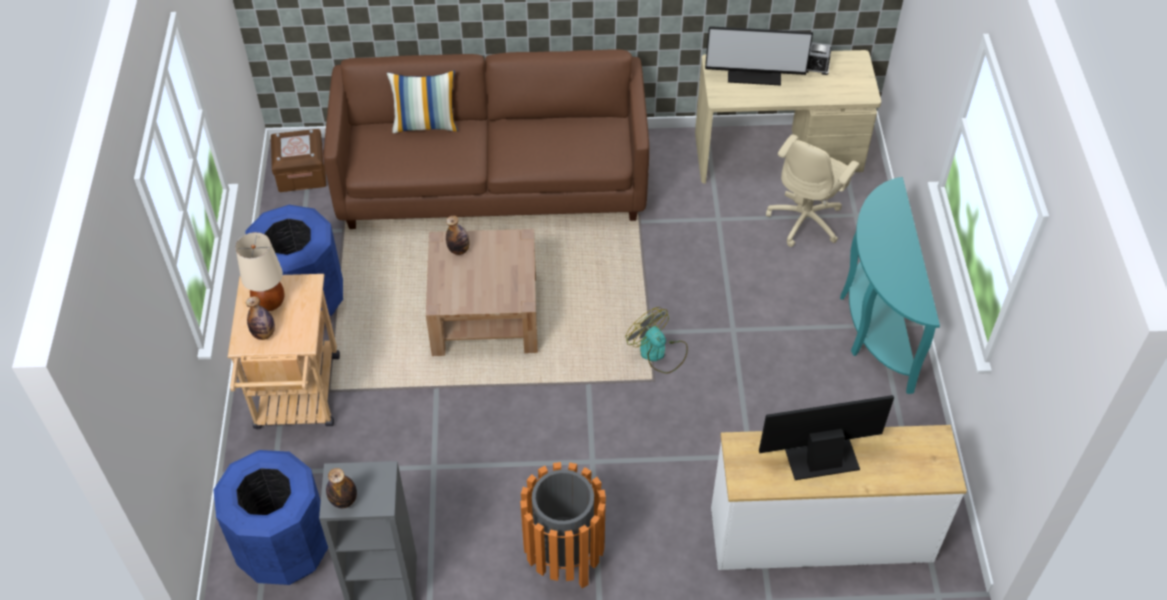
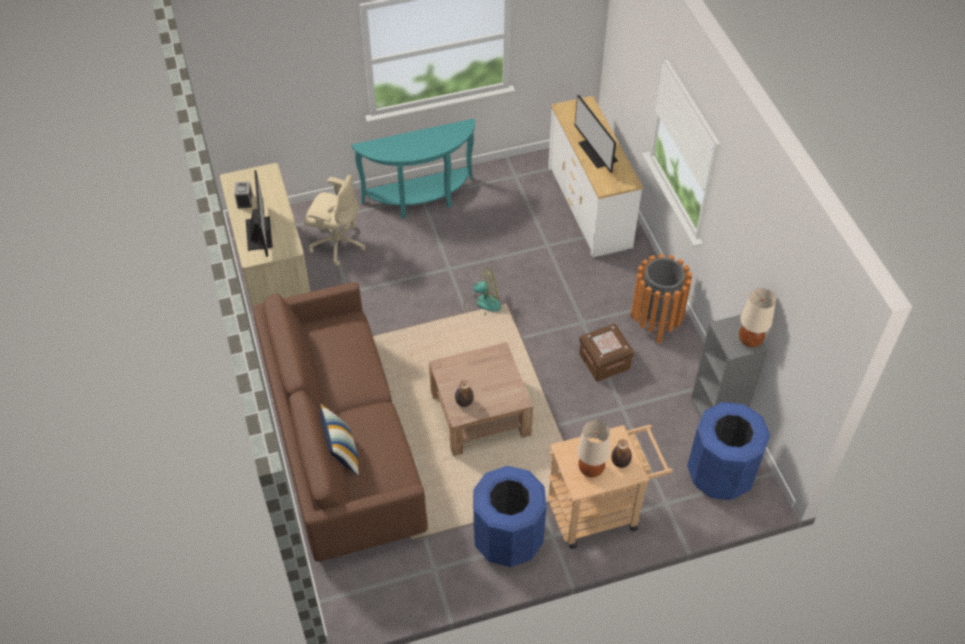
camera: 105 degrees left, 0 degrees up
(301, 173) = (366, 594): brown storage box -> brown storage box (604, 361)
(344, 500) = (749, 340): bottle -> beige table lamp
(658, 353) = (482, 304): fan -> fan turned 135 degrees counterclockwise

